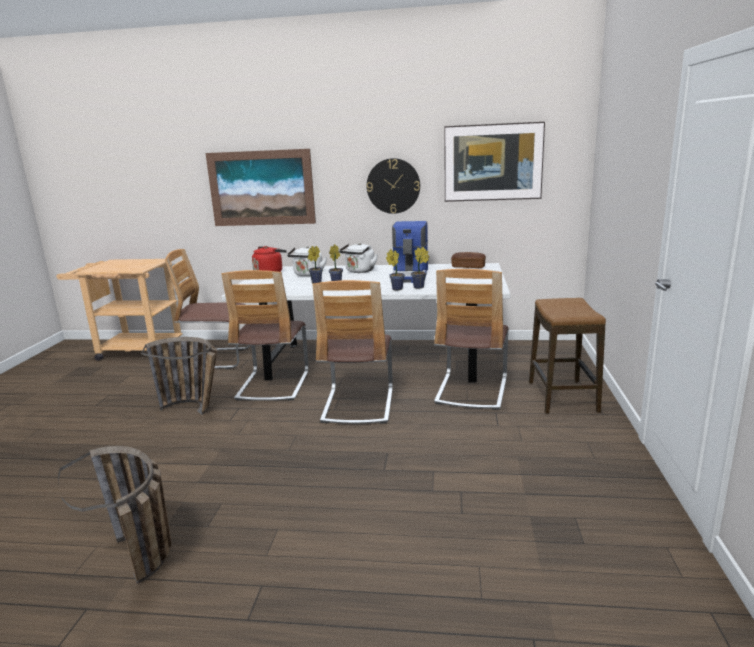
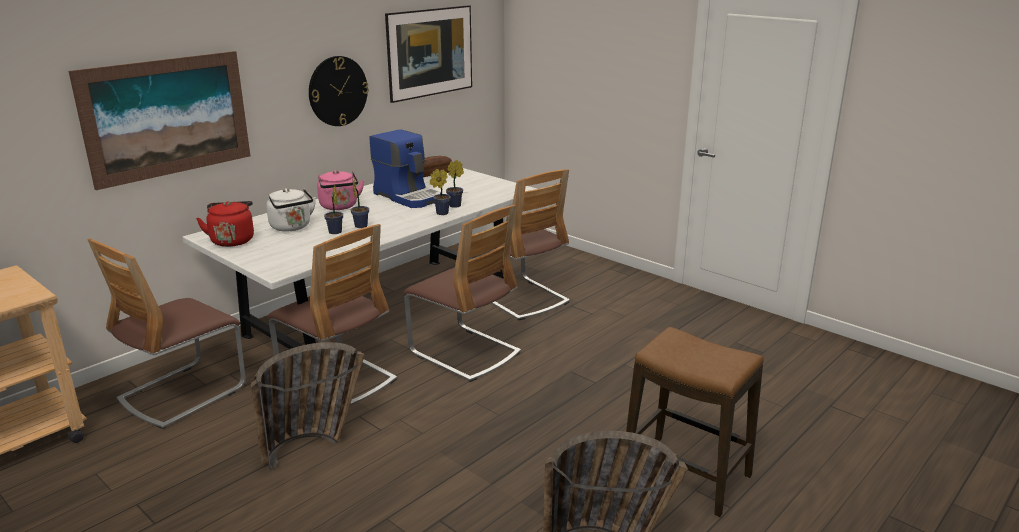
camera: 55 degrees left, 5 degrees up
(359, 271) = (339, 207): white kettle -> pink kettle
(562, 397) = (585, 274): stool -> stool (686, 475)

